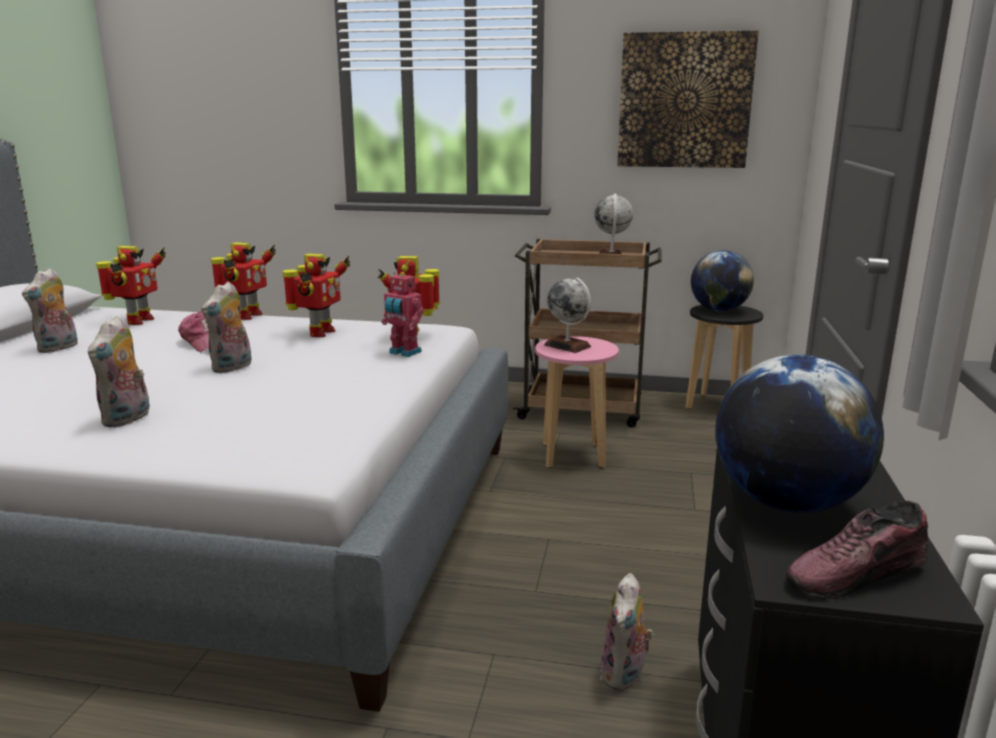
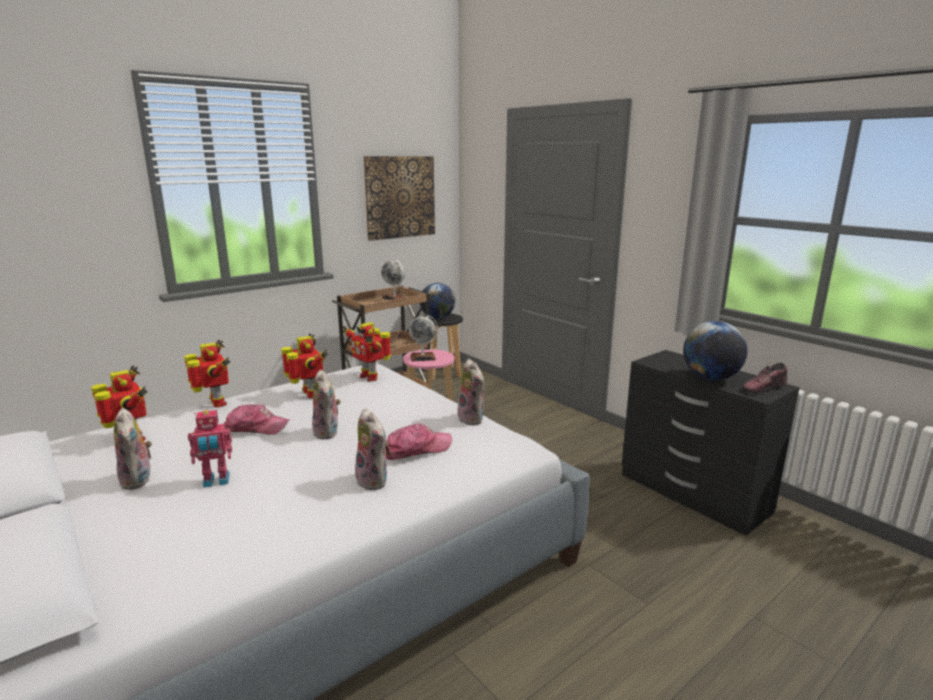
camera: 50 degrees left, 0 degrees up
(223, 410) = (416, 449): none -> cap
(404, 353) = (396, 386): toy robot -> toy robot (216, 481)
(625, 675) = (612, 493): plush toy -> plush toy (473, 419)
(856, 574) = (764, 388): shoe -> shoe turned 45 degrees clockwise

